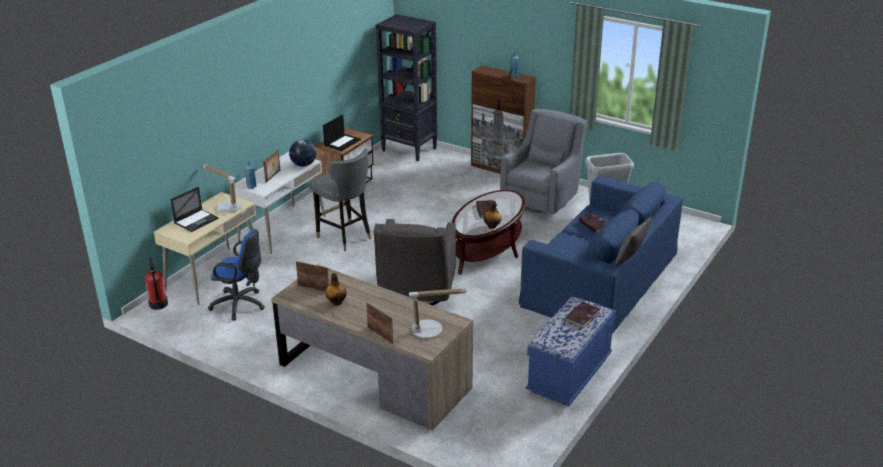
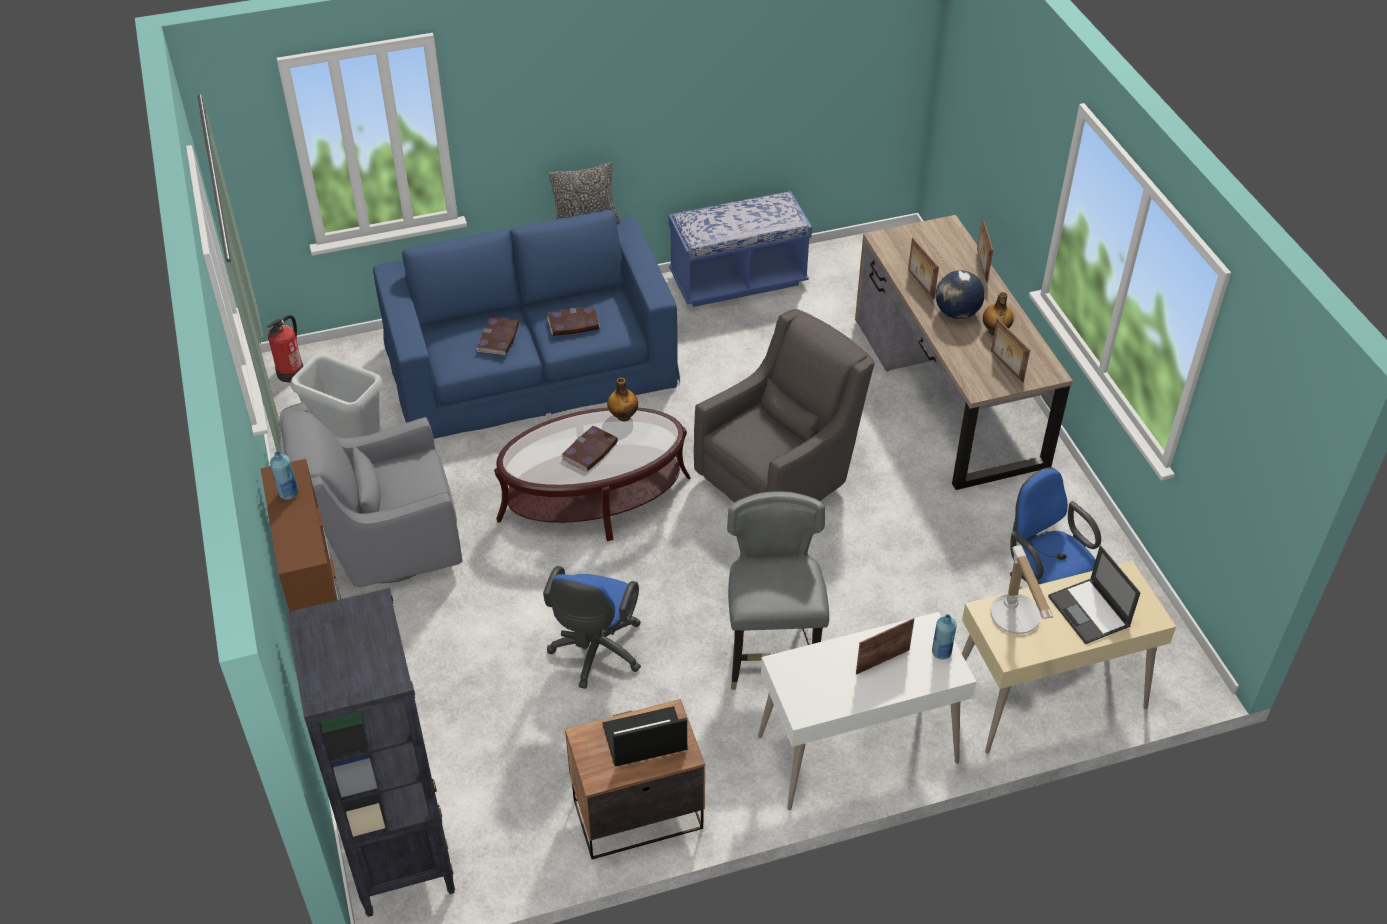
camera: 140 degrees left, 15 degrees up
(158, 304) = (1168, 681): fire extinguisher -> fire extinguisher (291, 372)
(196, 220) = (1089, 612): laptop -> laptop turned 105 degrees counterclockwise
(304, 165) = (801, 663): globe -> globe (956, 313)
(405, 307) = (920, 284): none -> picture frame
(415, 209) = (595, 653): none -> blue office chair
(431, 330) = (920, 244): table lamp -> none
(582, 316) = (717, 218): book -> book (573, 323)

